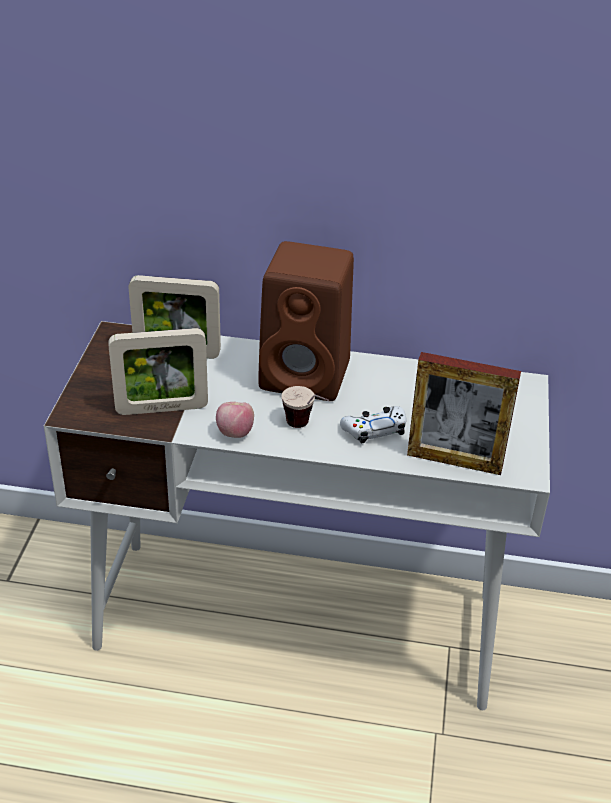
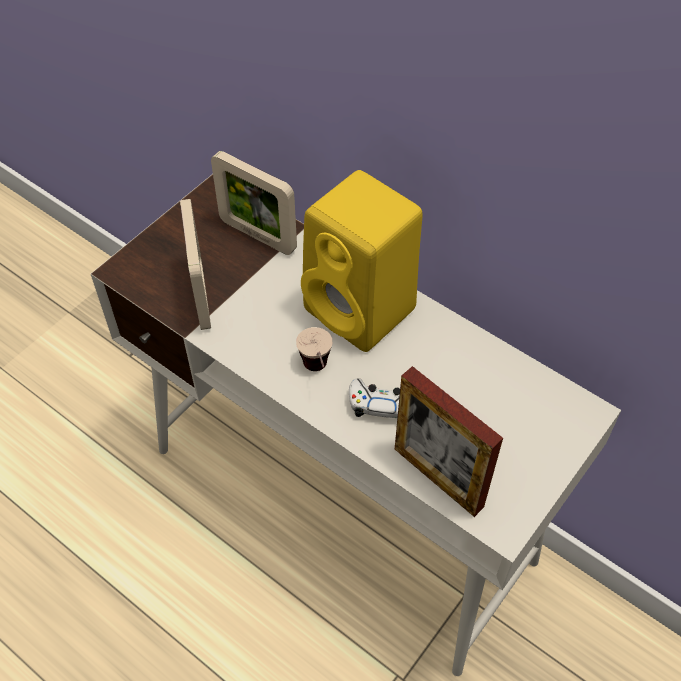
camera: 30 degrees right, 15 degrees up
(162, 408) = (201, 295): picture frame -> picture frame turned 120 degrees counterclockwise
(235, 433) = (248, 351): apple -> none
(308, 375) = (363, 310): brown speaker -> yellow speaker

